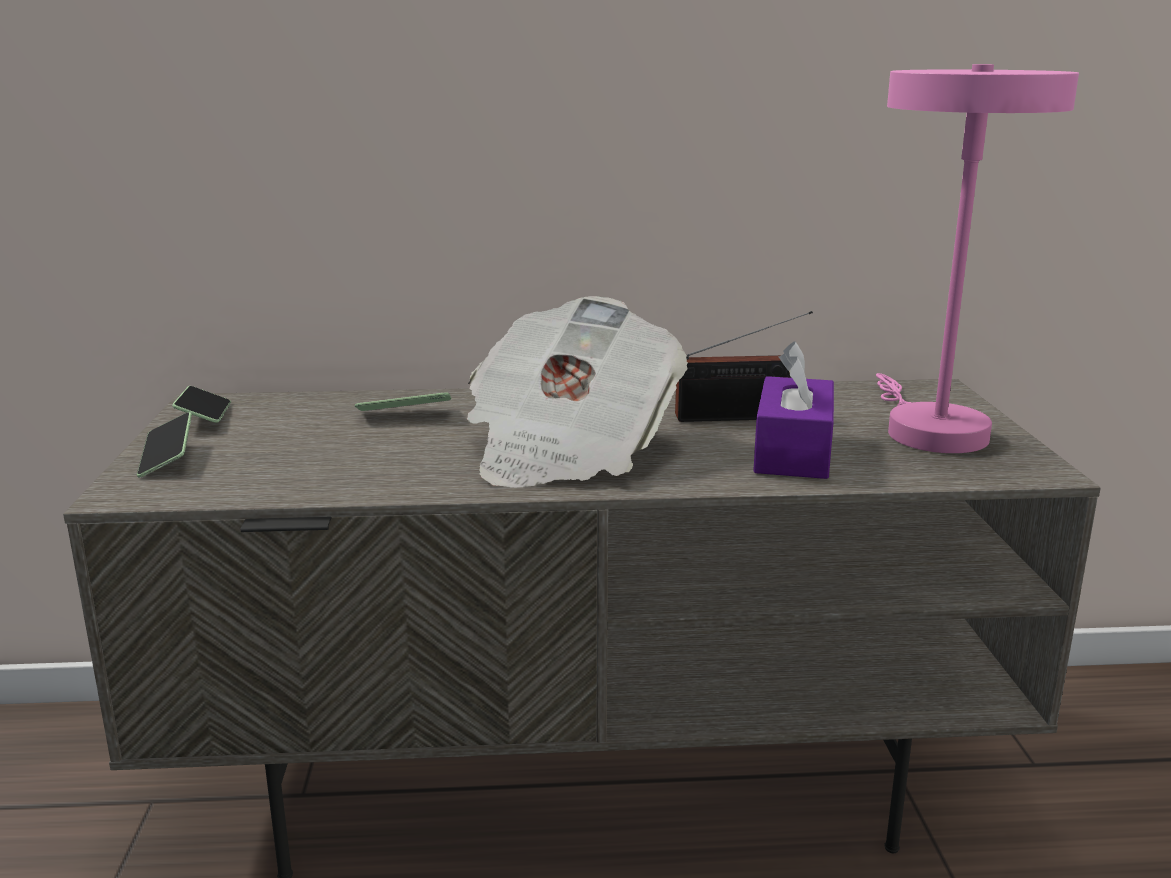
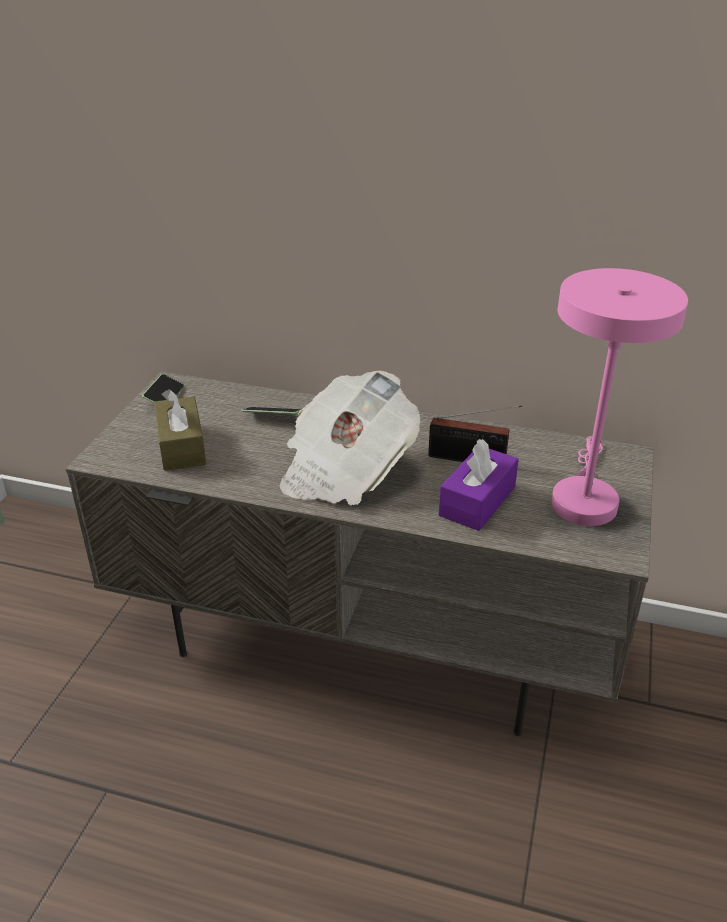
camera: 20 degrees right, 15 degrees up
(167, 458) = (130, 432): phone -> none
(272, 461) = (181, 446): none -> brown tissue box

